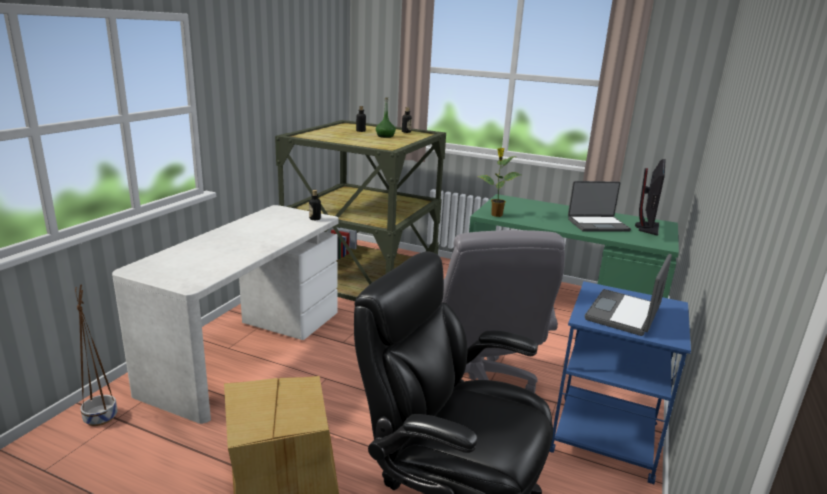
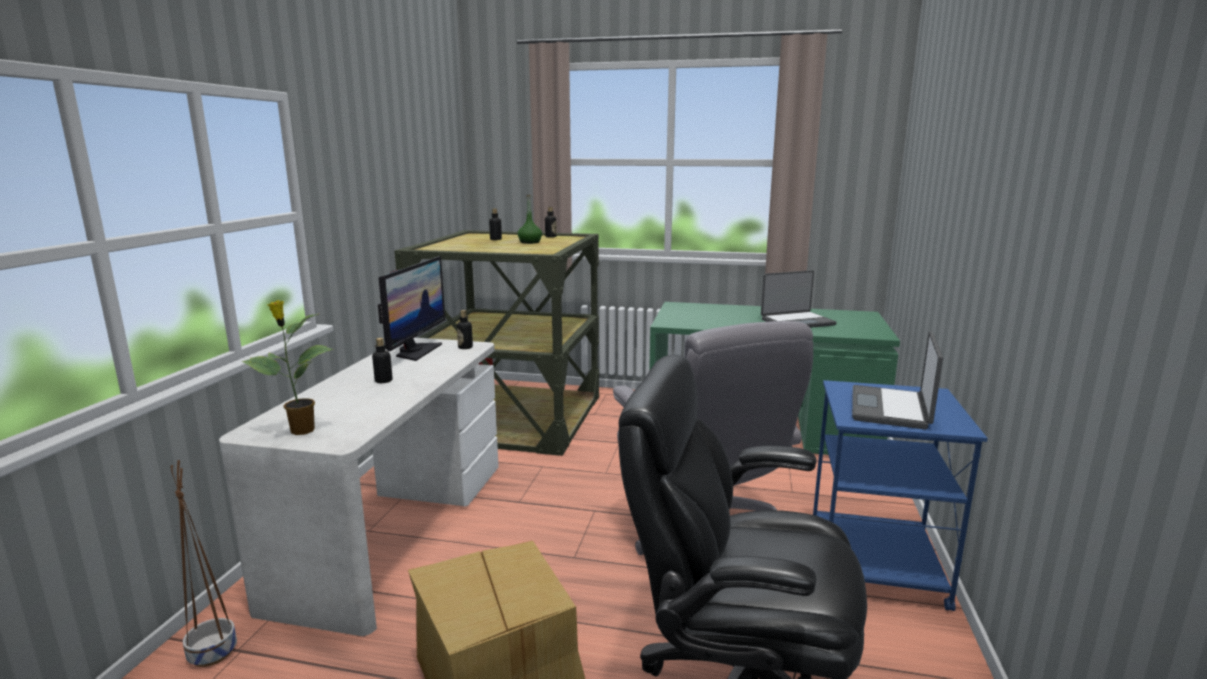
camera: 10 degrees left, 5 degrees down
(242, 240) = (383, 381): none -> bottle
(496, 215) = (679, 323): potted plant -> potted plant (301, 431)
(647, 227) = (850, 319): monitor -> monitor (416, 351)

